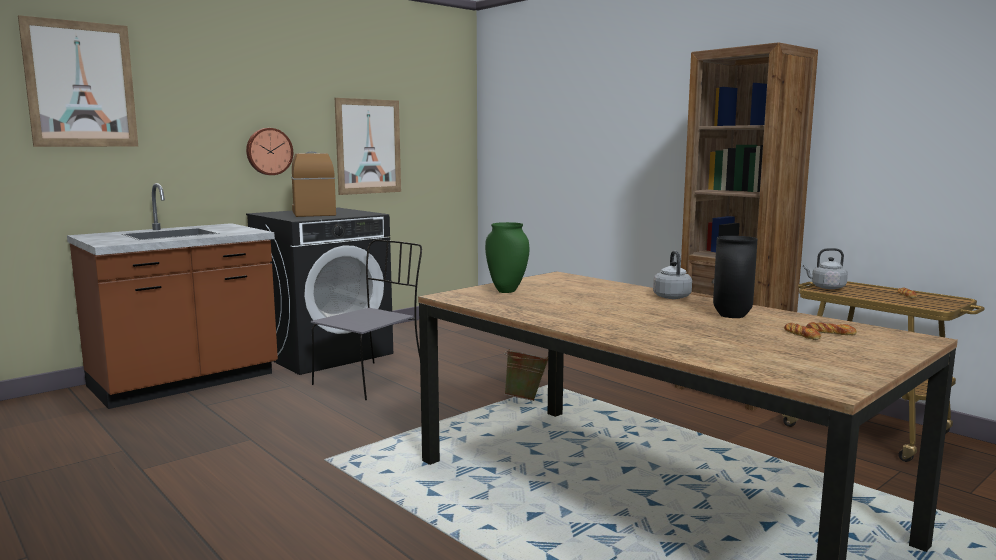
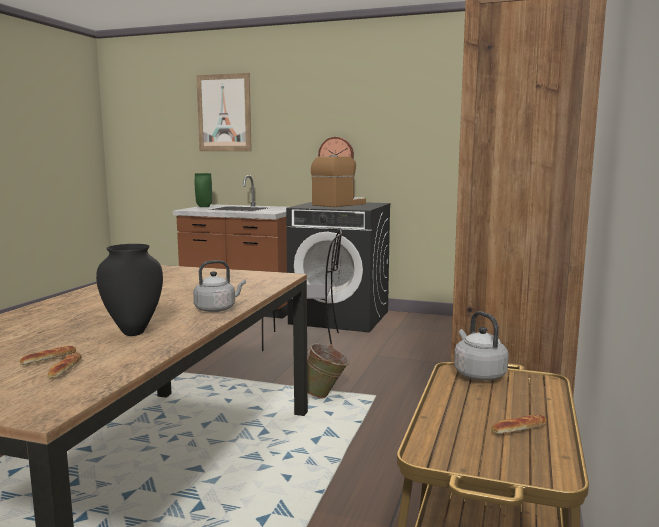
camera: 60 degrees right, 0 degrees up
(368, 146) = (425, 151): picture -> none
(506, 291) = (192, 274): green vase -> green vase (203, 207)

